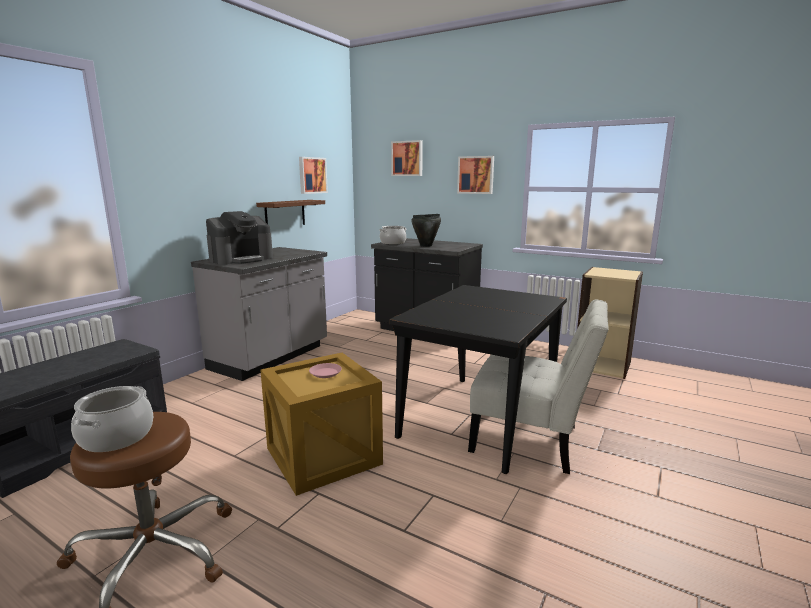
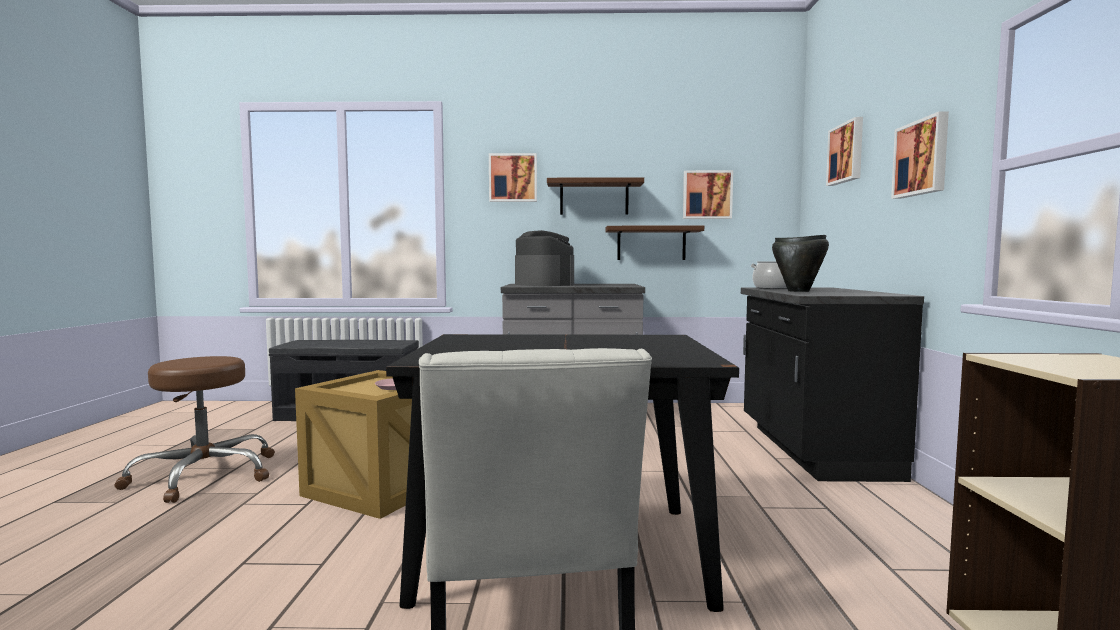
camera: 60 degrees right, 10 degrees down
(116, 437) = (192, 360): cooking pot -> none
(180, 157) = (513, 178): none -> picture
(241, 259) = (543, 284): coffee machine -> coffee machine turned 135 degrees counterclockwise
(246, 177) = (594, 198): none -> brown shelf

